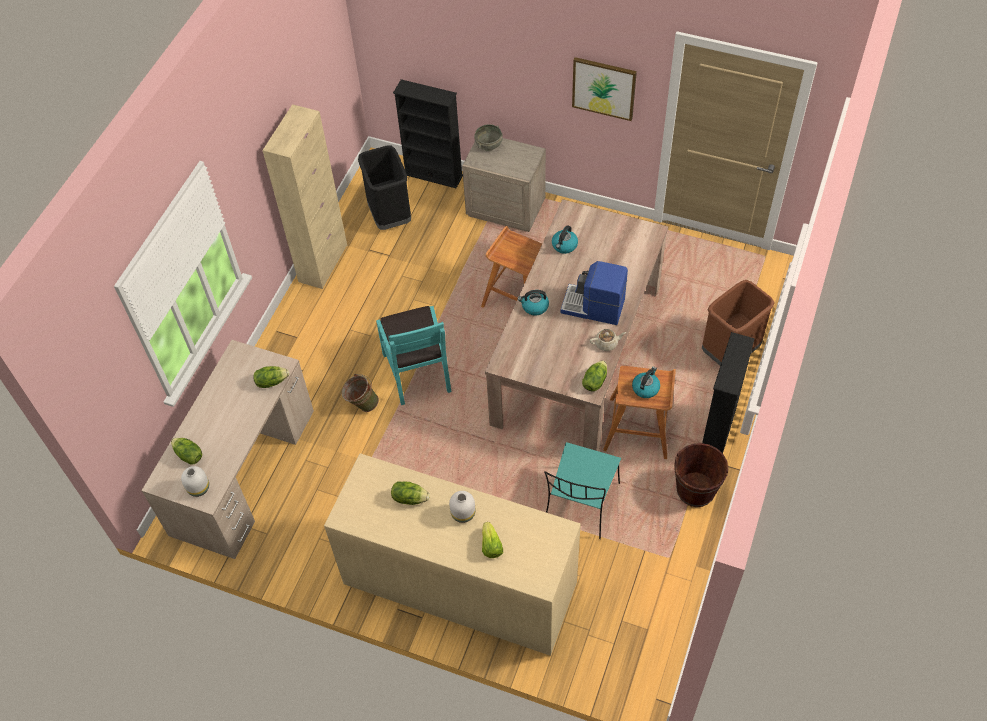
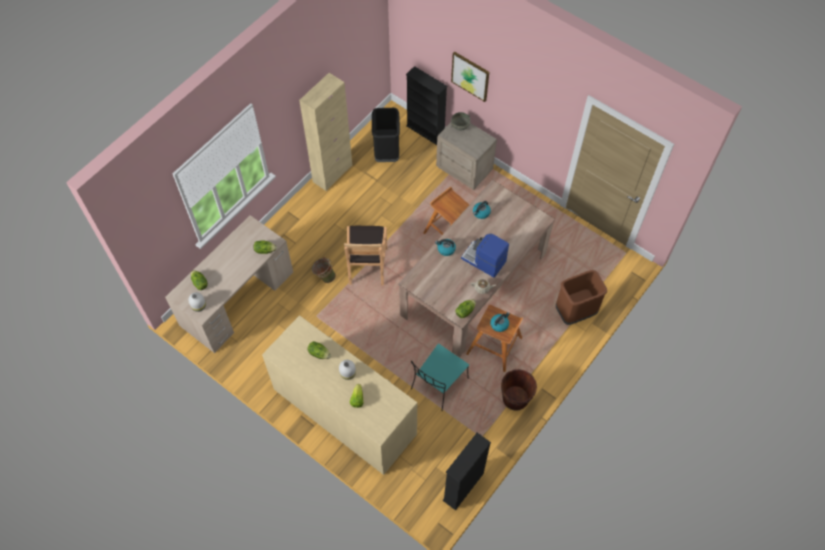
camera: 15 degrees right, 5 degrees up
(417, 372) = (367, 265): turquoise chair -> brown chair
(604, 88) = (539, 114): picture -> picture (470, 76)
(716, 435) = (543, 366): black bookcase -> black bookcase (463, 486)

